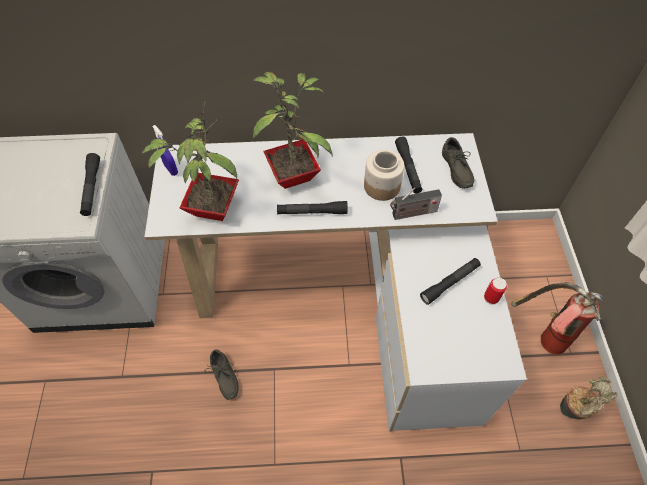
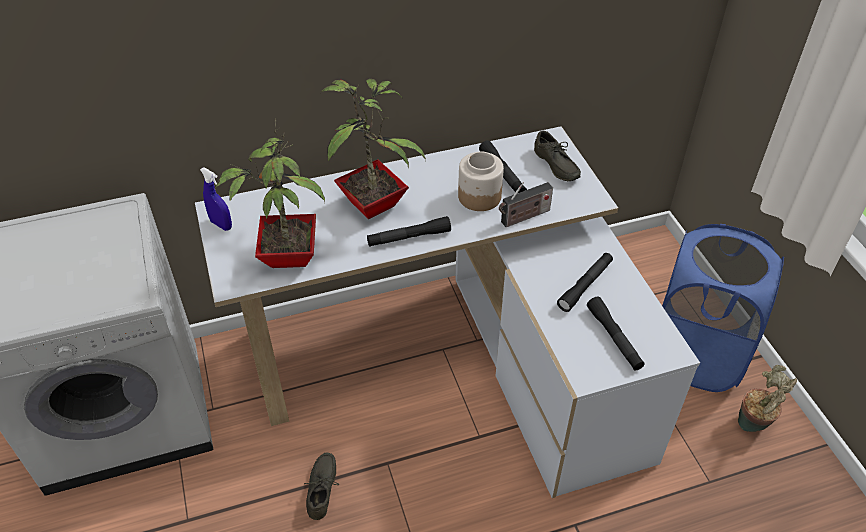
camera: 15 degrees left, 10 degrees down
(91, 188) = (136, 256): black flashlight -> black flashlight (614, 338)
(223, 377) = (324, 489): grey shoe -> grey shoe turned 135 degrees counterclockwise
(491, 298) = (635, 291): can -> none
(542, 338) = (695, 354): fire extinguisher -> blue laundry basket

